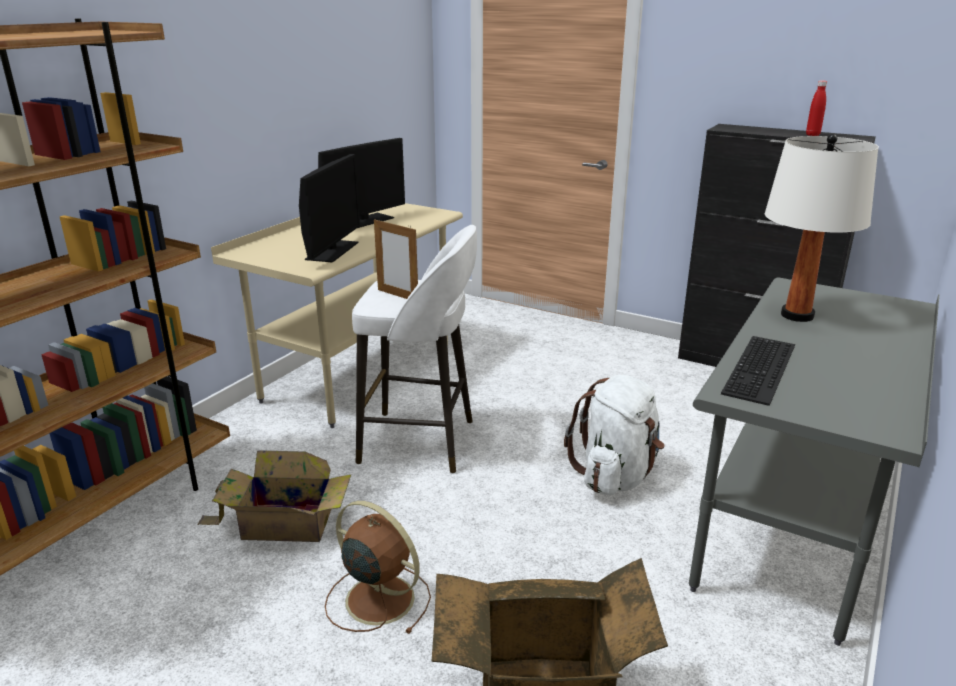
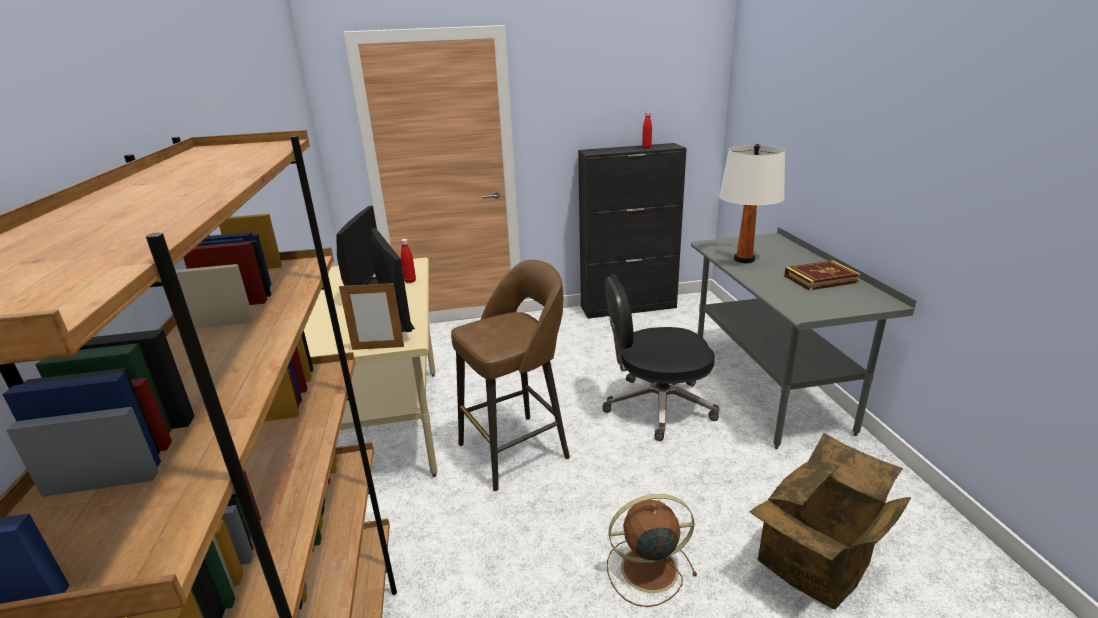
camera: 40 degrees left, 0 degrees up
(283, 522) = (508, 567): cardboard box -> none
(398, 296) = (502, 335): picture frame -> picture frame (378, 348)
(406, 226) = (410, 281): none -> red bottle
(421, 442) = (516, 450): white stool -> brown stool
(616, 475) = (656, 406): white backpack -> black office chair
(762, 370) = (791, 294): keyboard -> none
(855, 371) = (820, 279): none -> book

